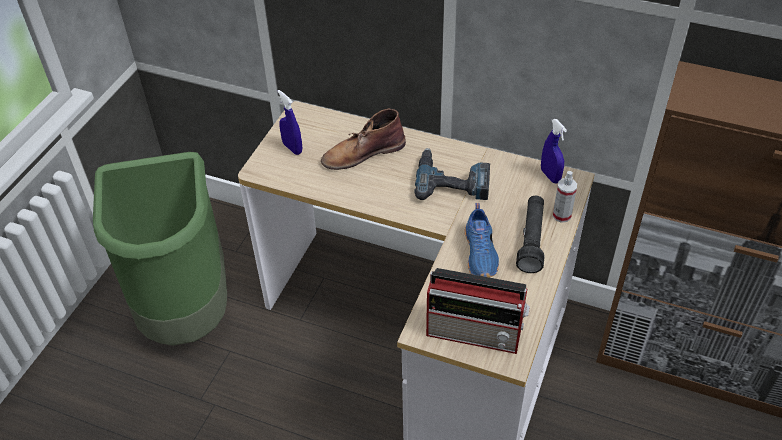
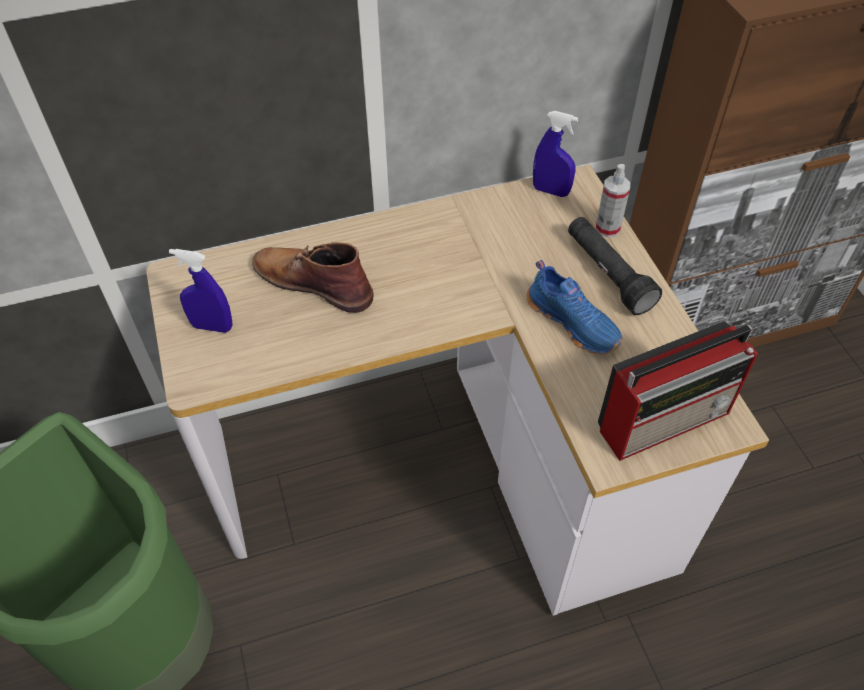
camera: 40 degrees left, 5 degrees up
(362, 153) = (312, 281): brown boot -> brown boot turned 90 degrees clockwise
(452, 180) = (454, 255): power drill -> none

